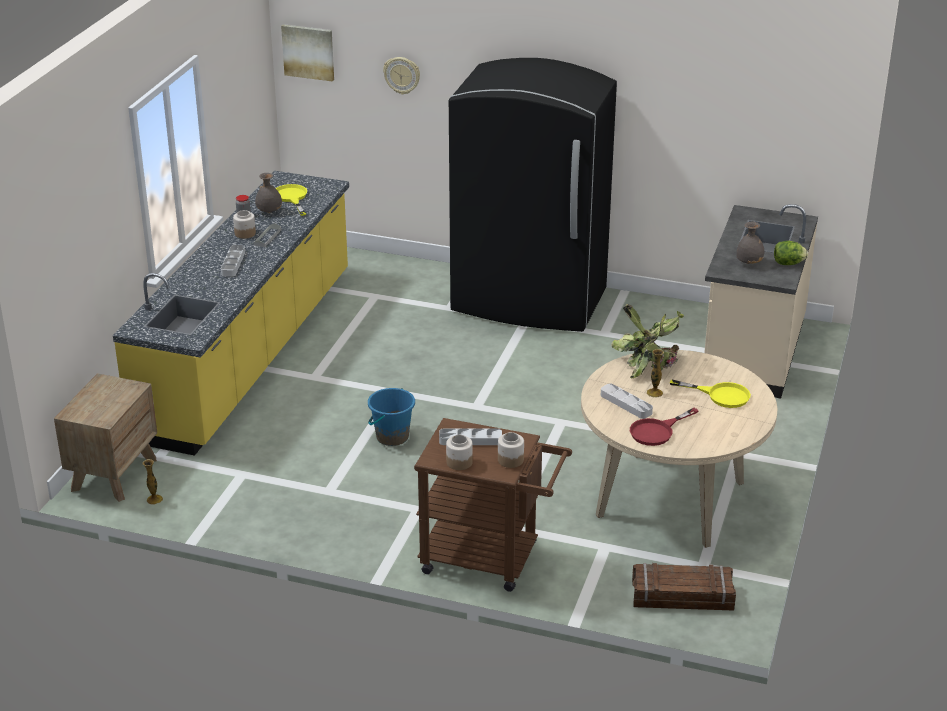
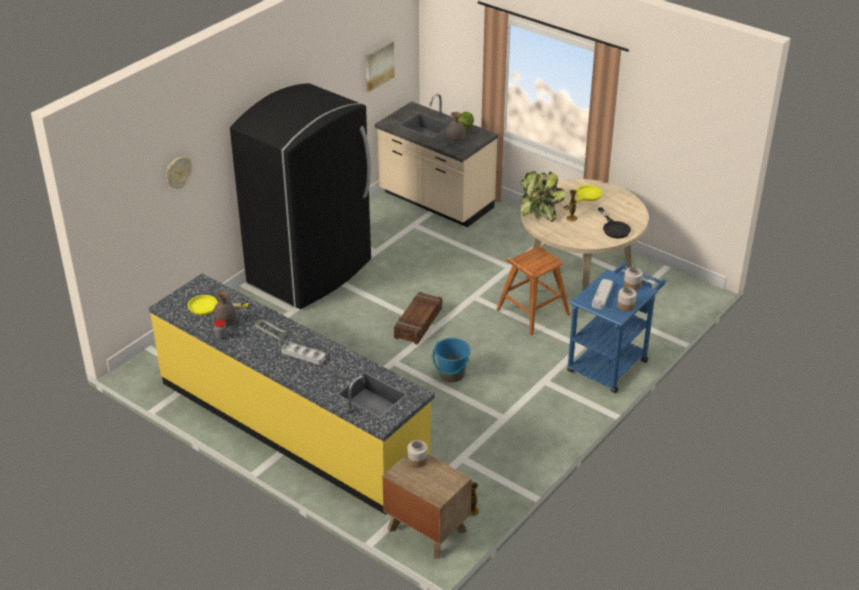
camera: 70 degrees left, 5 degrees up
(244, 233) = (255, 341): jar -> jar (417, 460)
(308, 52) = (109, 201): picture -> picture (378, 65)
(490, 559) = (611, 362): brown cart -> blue cart
(558, 474) = (532, 312): none -> brown stool
(626, 404) = (579, 231): grey tray -> none
(657, 431) = (614, 228): red frying pan -> black frying pan
(682, 596) = (673, 298): crate -> crate (418, 323)

